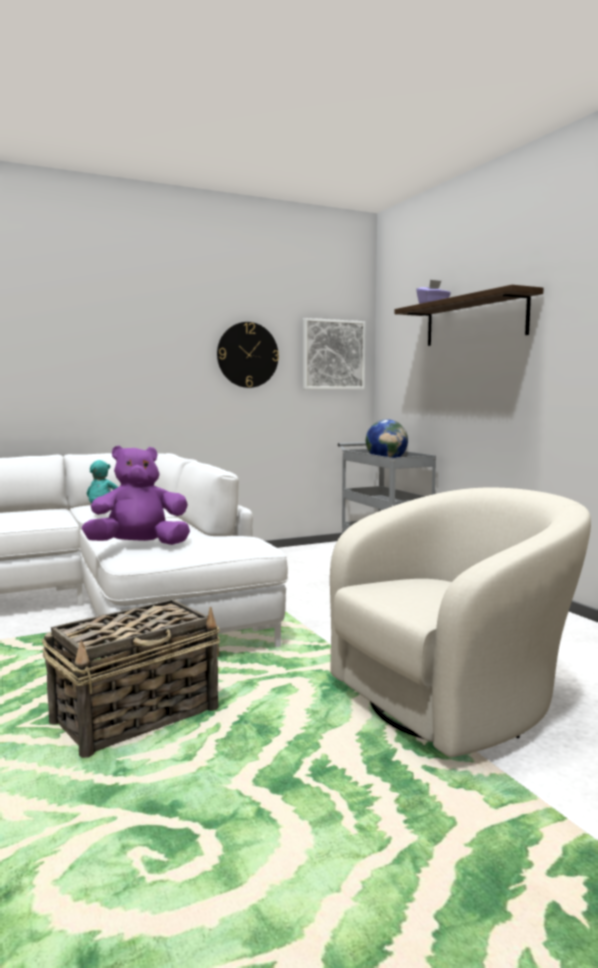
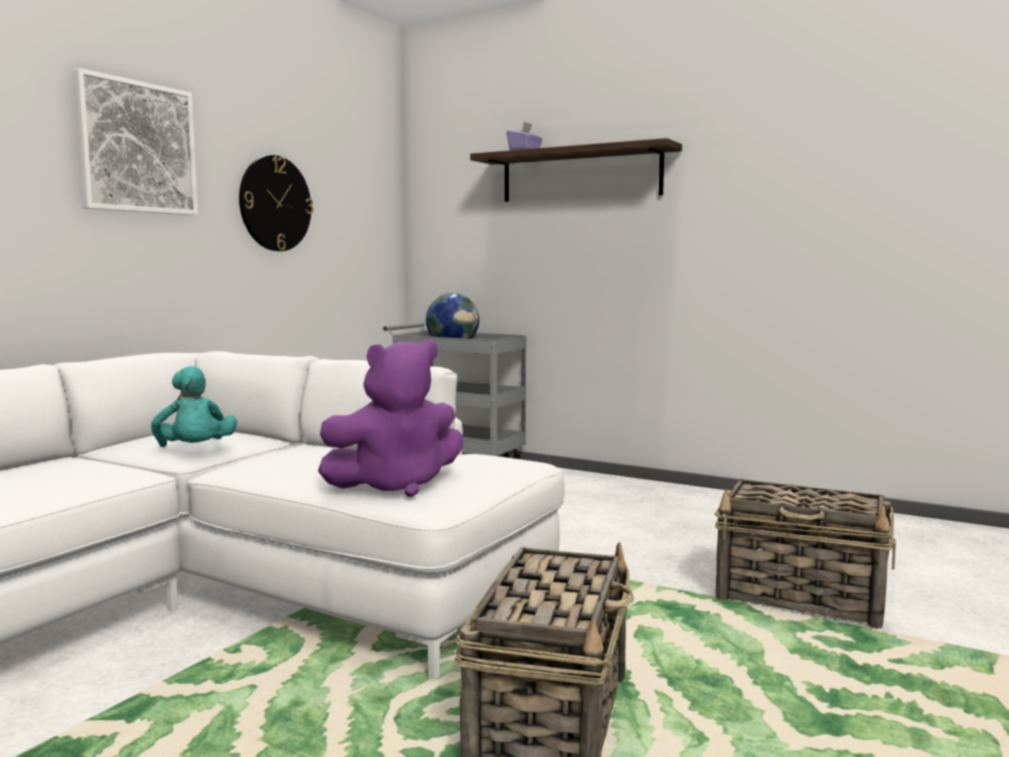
camera: 35 degrees left, 0 degrees up
(139, 546) = (395, 485): purple plush toy -> purple plush toy turned 150 degrees counterclockwise
(333, 354) = (365, 208): picture -> picture (137, 147)
(454, 703) = (802, 597): beige armchair -> basket

